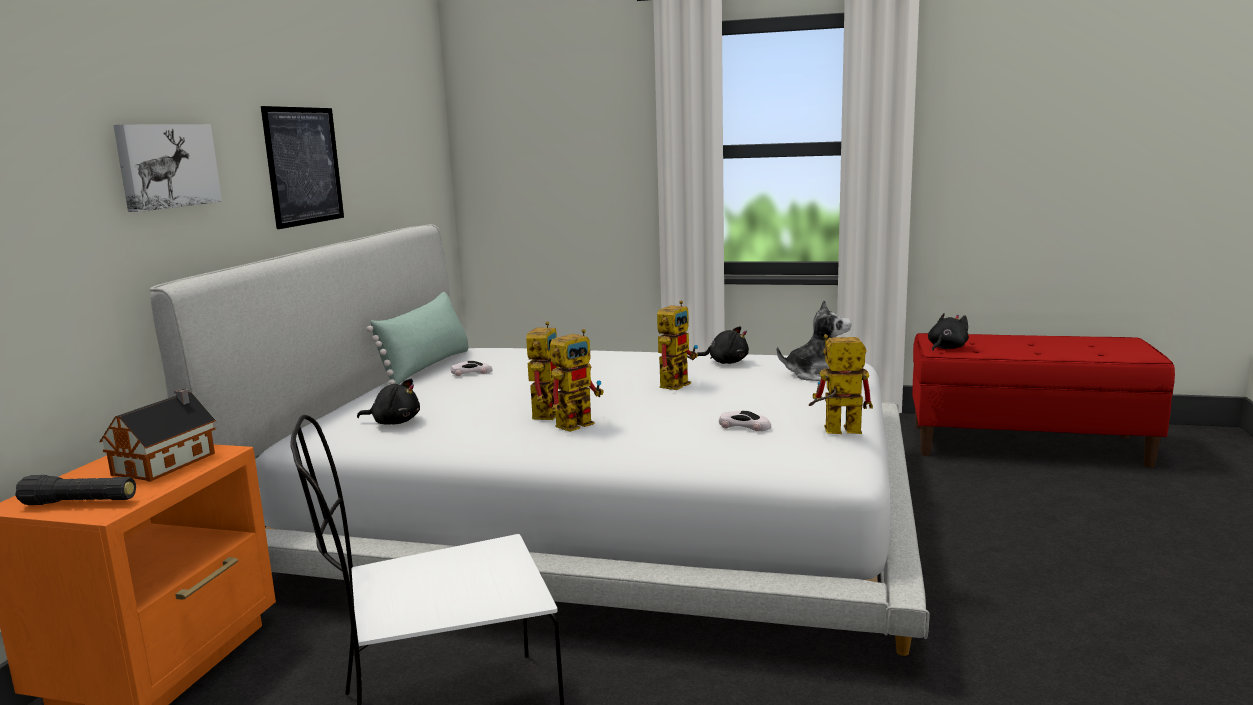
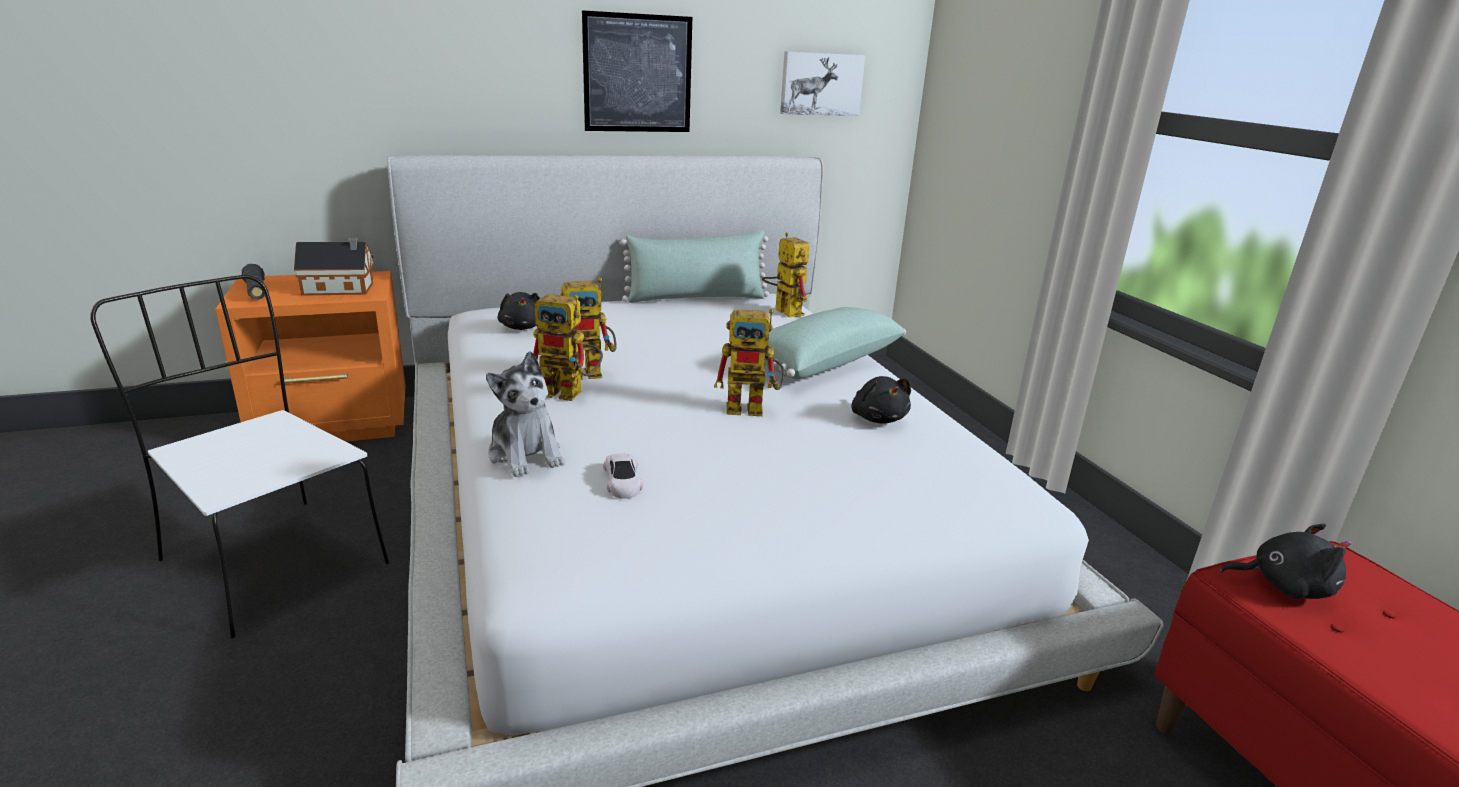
camera: 55 degrees right, 10 degrees up
(166, 166) = (448, 58): picture -> picture (820, 84)
(471, 373) = (688, 316): white toy car -> none
(620, 358) = (820, 361): none -> green pillow
(815, 375) = (902, 487): plush toy -> plush toy (526, 454)
(834, 431) = (658, 547): toy robot -> toy robot (783, 310)

